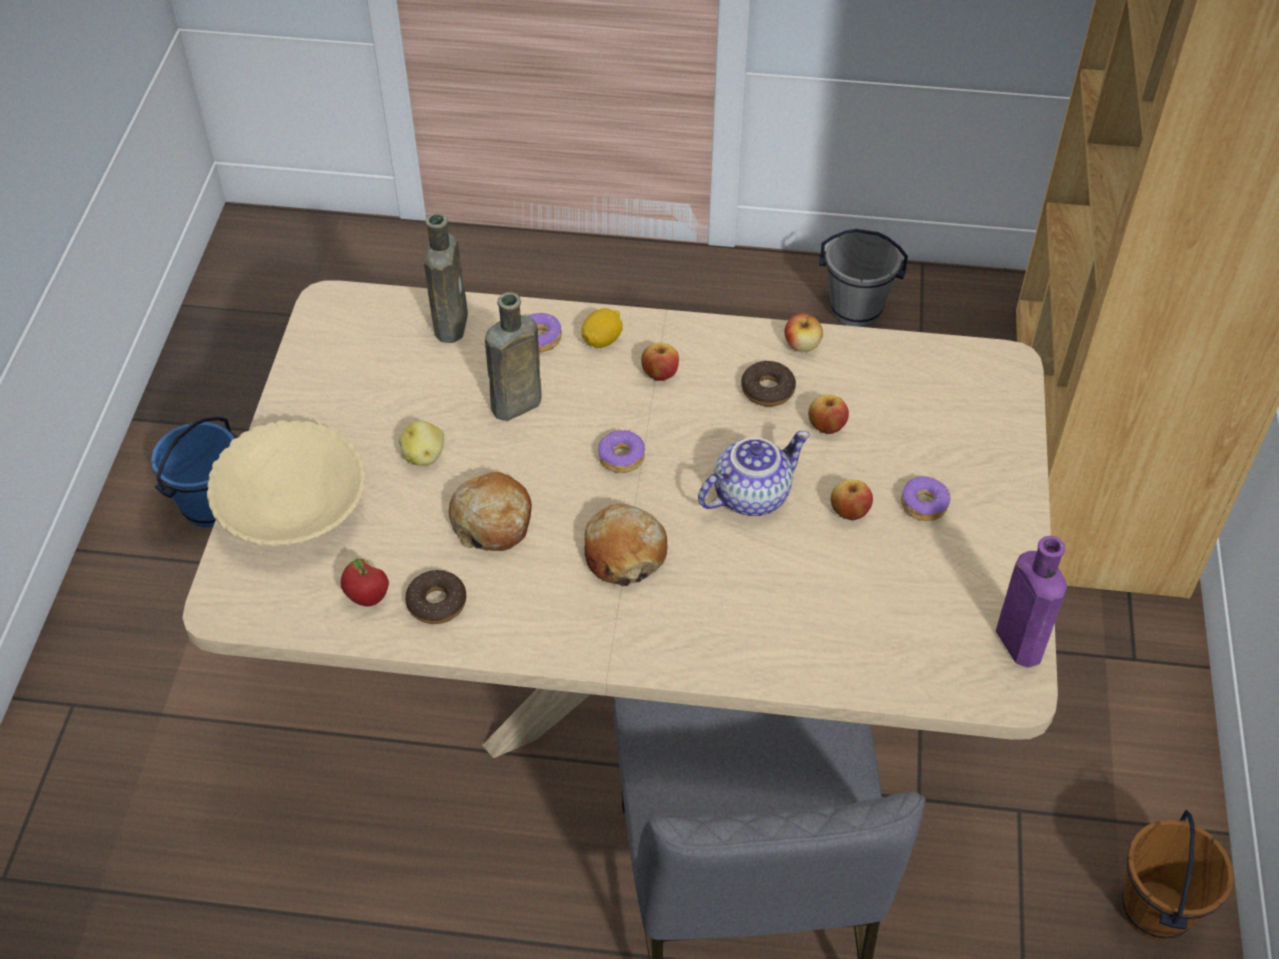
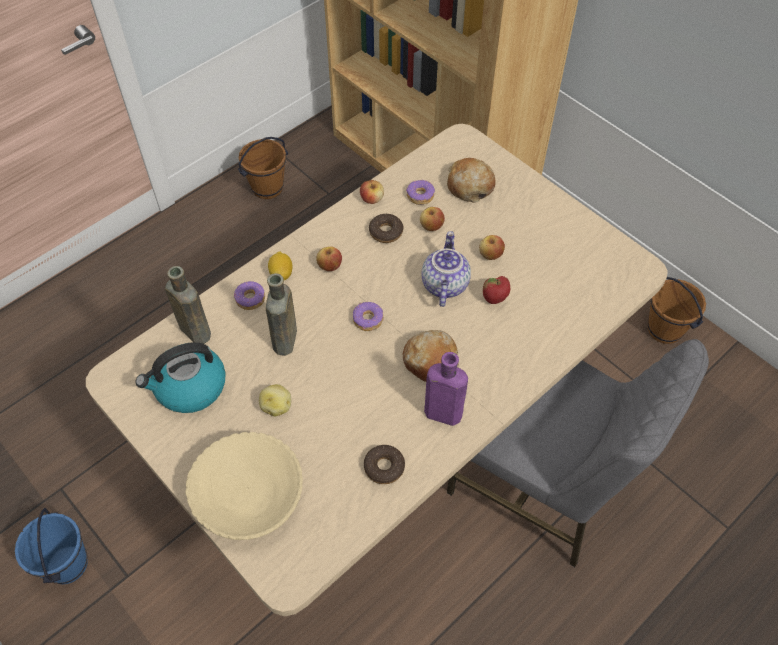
camera: 50 degrees left, 5 degrees up
(367, 598) = (350, 499): apple -> apple (494, 299)
(377, 369) = (189, 387): none -> kettle
(492, 521) = (353, 404): bread -> bread (470, 186)
(856, 309) = (267, 188): grey bucket -> brown bucket
(923, 504) = (512, 225): donut -> donut (420, 196)
(1017, 639) = (616, 249): purple bottle -> purple bottle (440, 413)

